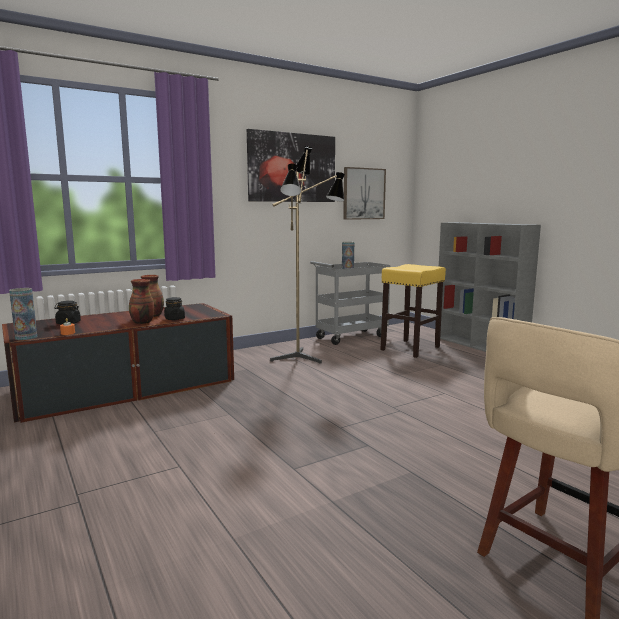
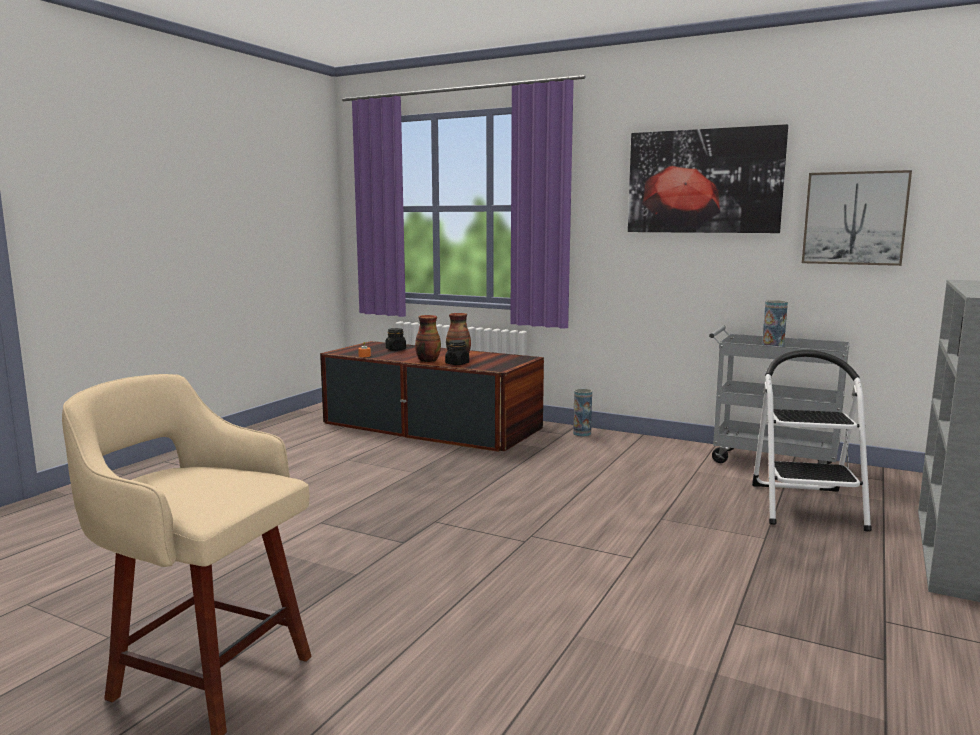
camera: 60 degrees right, 0 degrees up
(26, 337) = (339, 352): vase -> vase (582, 433)
(304, 358) = (629, 460): floor lamp -> none
(410, 348) = (806, 505): yellow stool -> step ladder

